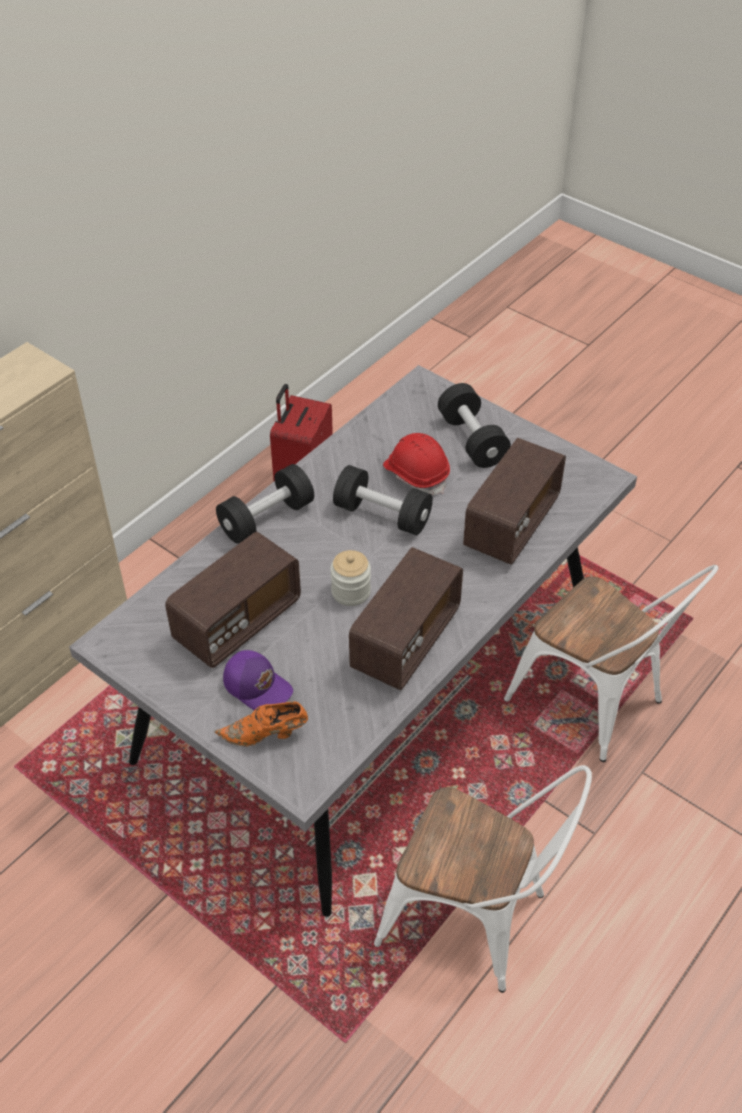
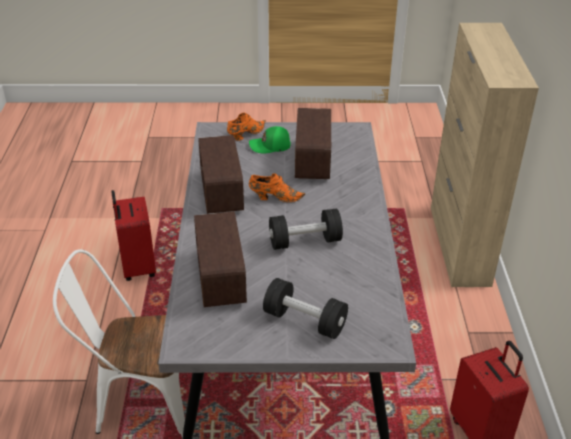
camera: 140 degrees right, 10 degrees down
(258, 686) = (270, 146): purple cap -> green cap
(266, 518) = (365, 206): black dumbbell -> none
(351, 592) = (274, 198): jar -> orange shoe
(416, 474) = (314, 276): red hard hat -> none
(475, 921) = (137, 268): white chair -> red suitcase

